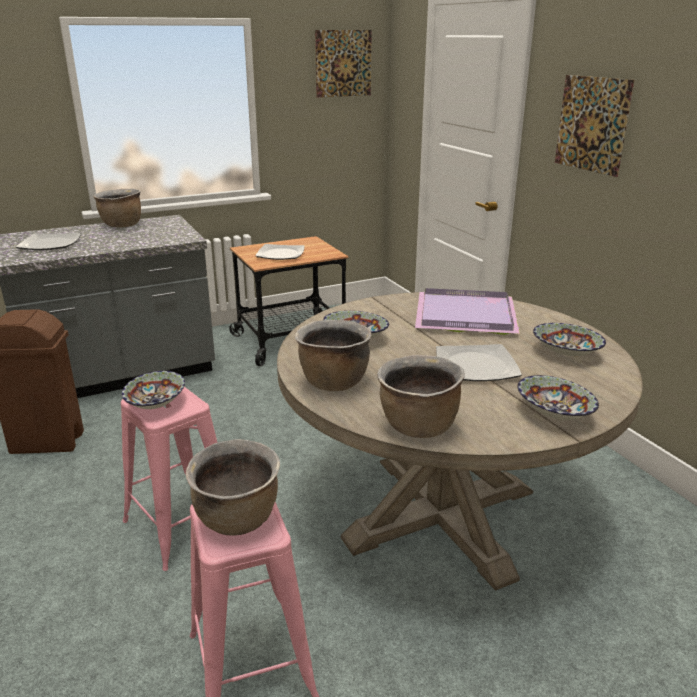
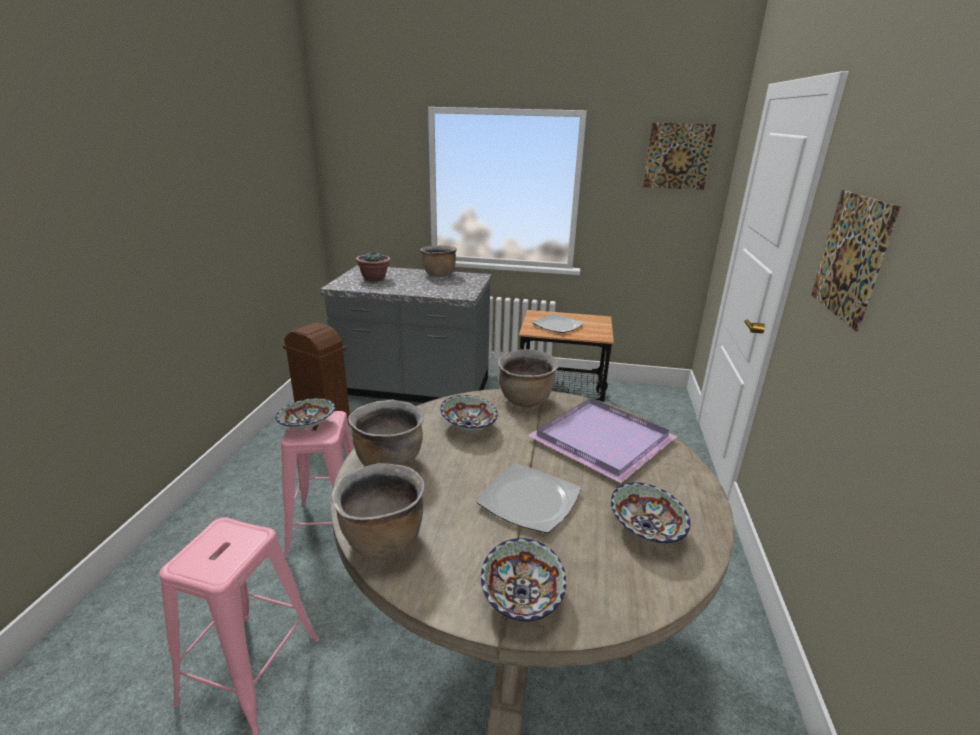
camera: 35 degrees right, 0 degrees up
(49, 244) = (374, 279): plate -> potted plant
(238, 520) = (220, 549): brown cooking pot -> brown cooking pot (526, 400)

